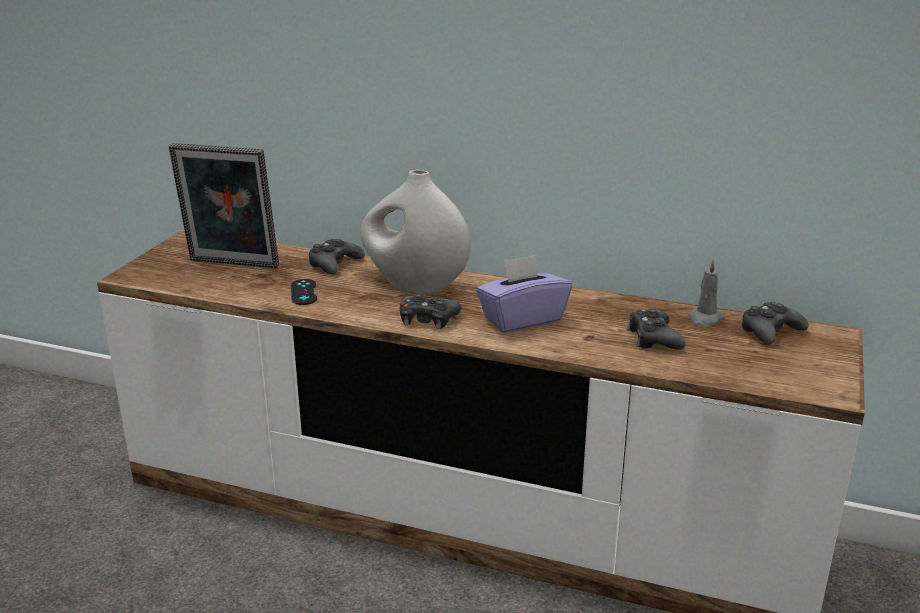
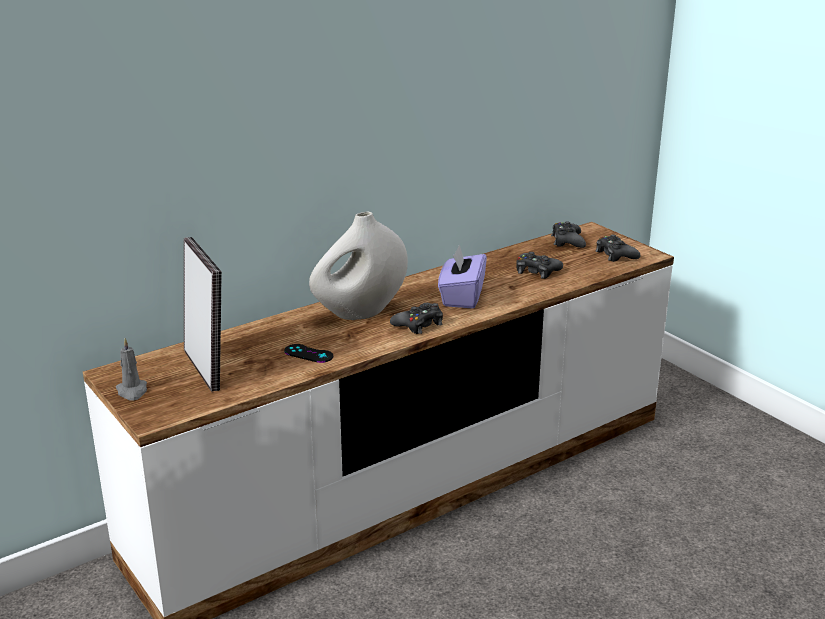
camera: 55 degrees left, 0 degrees up
(231, 265) = (207, 368): picture frame -> picture frame turned 75 degrees counterclockwise
(334, 264) = (274, 329): black game controller -> black game controller (615, 255)
(705, 319) = (531, 250): grey candle -> grey candle (132, 391)

